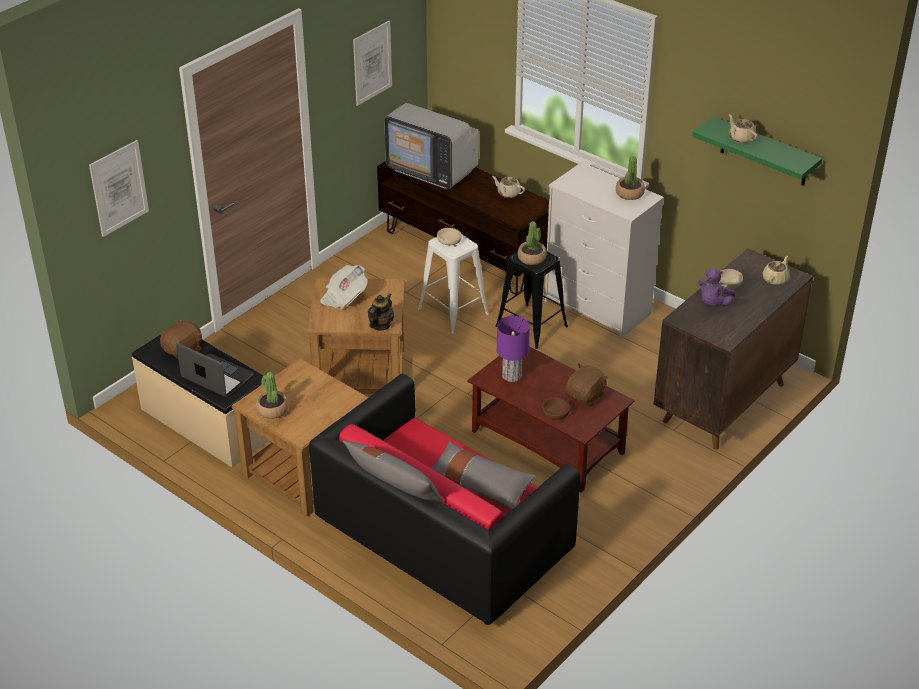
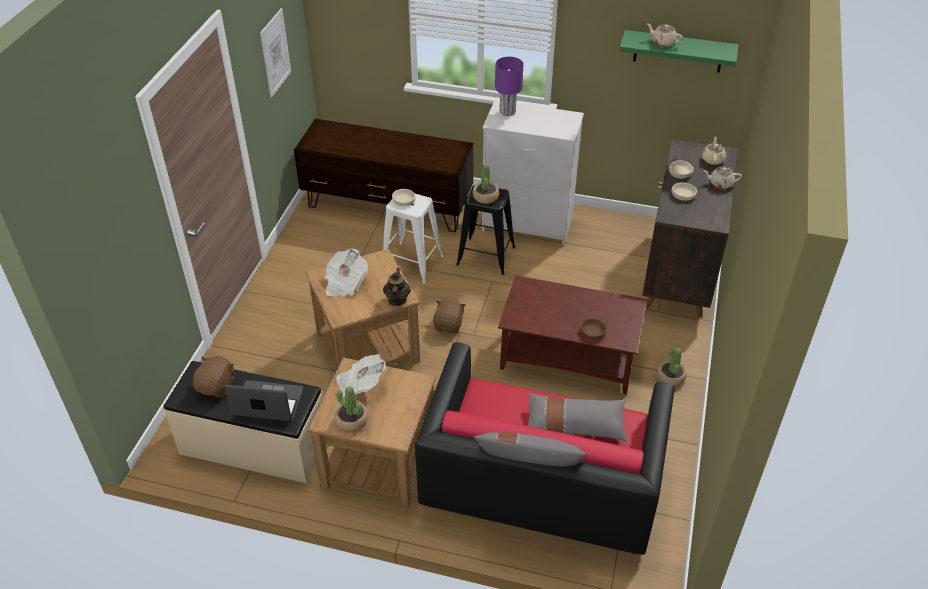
camera: 25 degrees left, 5 degrees up
(119, 188) = (109, 243): picture -> none
(299, 384) = (360, 384): none -> newspaper
(432, 169) = (345, 140): television -> none
(508, 193) = (425, 144): beige teapot -> beige teapot (720, 183)
(511, 376) = (532, 310): purple table lamp -> purple table lamp (507, 112)
(585, 396) = (606, 308): brown plush toy -> brown plush toy (449, 325)
(629, 193) = (554, 117): potted plant -> potted plant (670, 377)
(713, 303) = (683, 194): purple plush toy -> beige bowl

